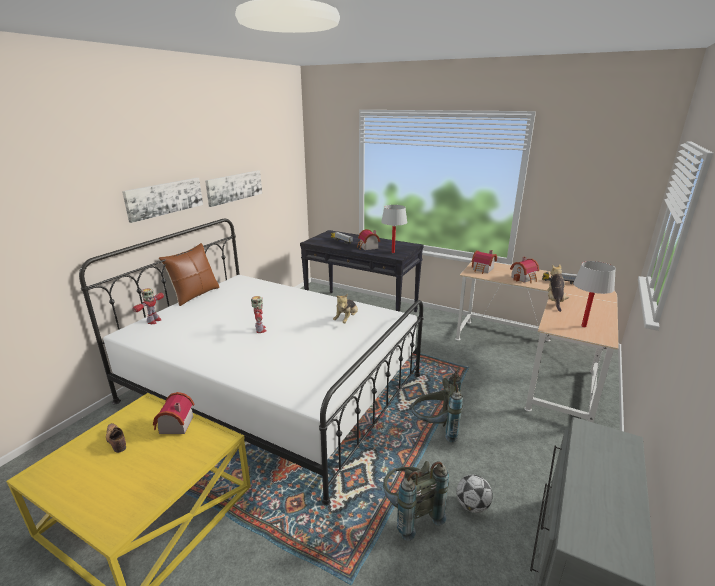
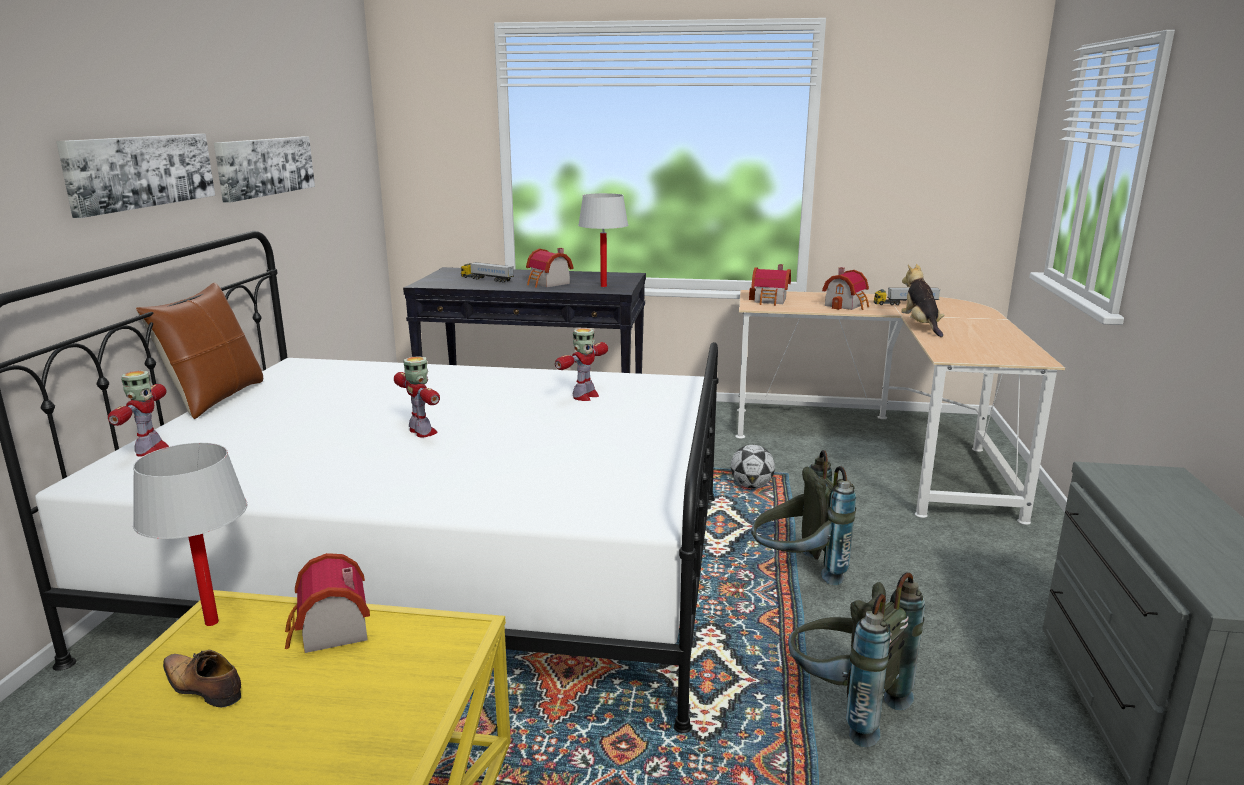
camera: 20 degrees left, 5 degrees down
(346, 319) = (584, 396): plush toy -> toy robot
(472, 505) = (935, 667): football -> football (751, 486)
(583, 326) = (992, 349): white table lamp -> white table lamp (212, 622)

